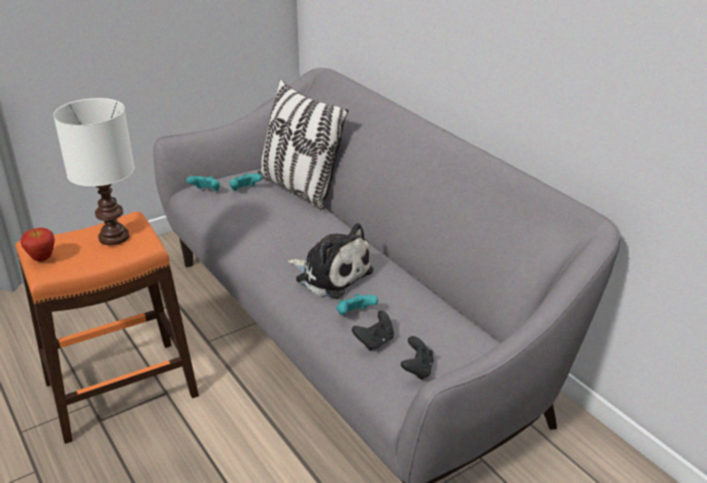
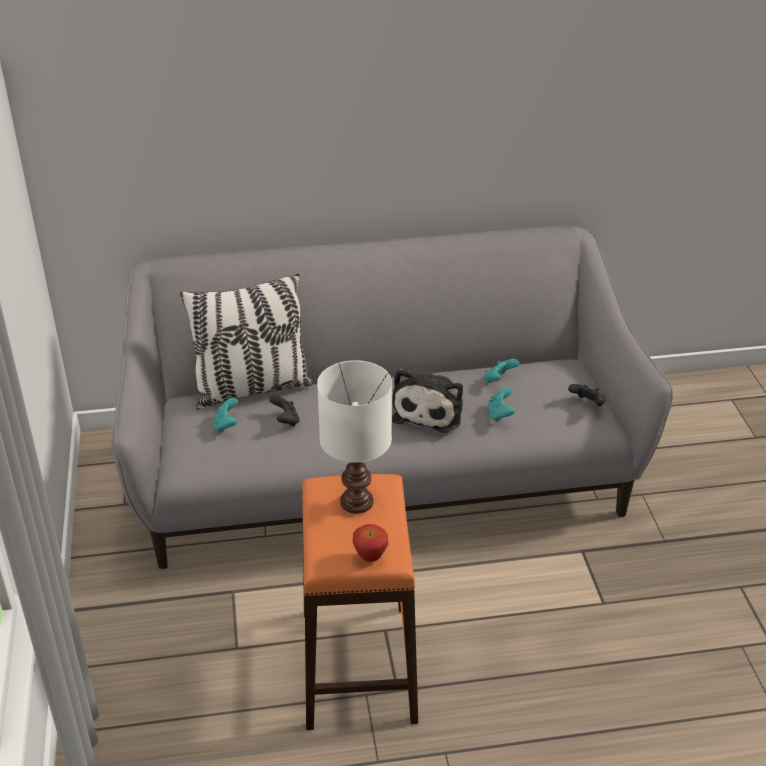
camera: 65 degrees left, 5 degrees up
(206, 192) = (203, 454): turquoise game controller -> turquoise game controller (499, 380)
(331, 274) = (430, 410): plush toy -> plush toy turned 135 degrees clockwise
(375, 342) = (542, 414): black game controller -> black game controller (285, 421)

